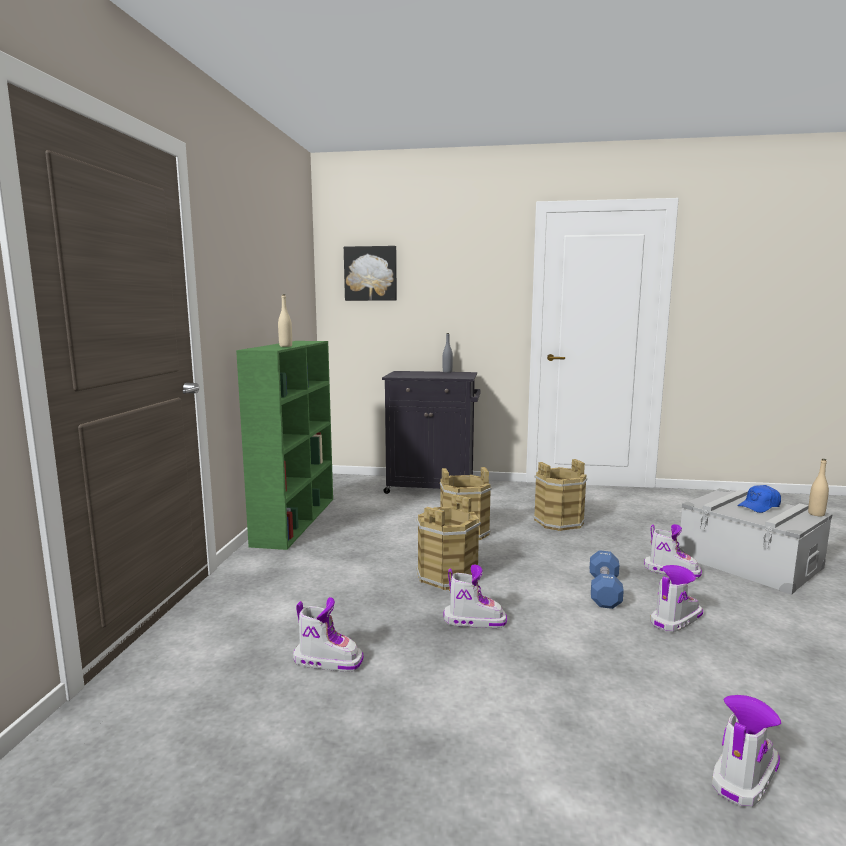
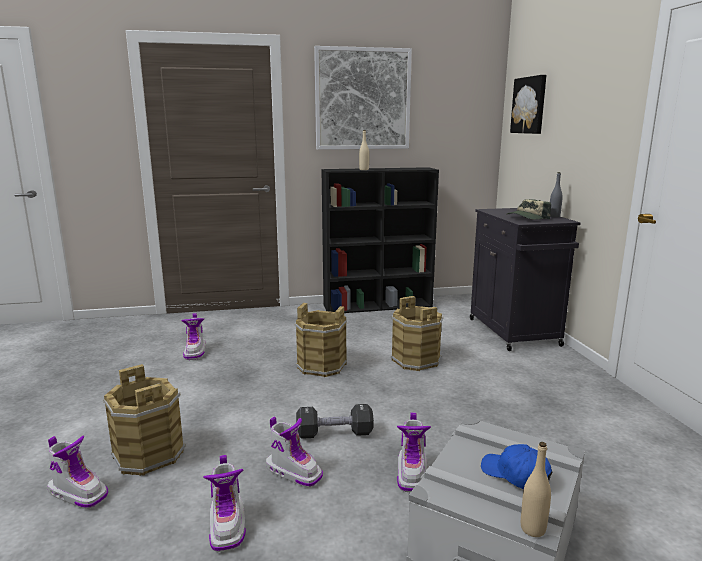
camera: 70 degrees right, 5 degrees up
(249, 254) = (362, 99): none -> picture
(295, 520) = (378, 305): green bookcase -> black bookcase
(447, 375) = (527, 218): none -> cap
(474, 620) = (256, 384): boot -> boot (227, 525)
(558, 521) = (493, 400): brown bucket -> brown bucket (149, 454)
(604, 591) = (334, 433): blue dumbbell -> black dumbbell

